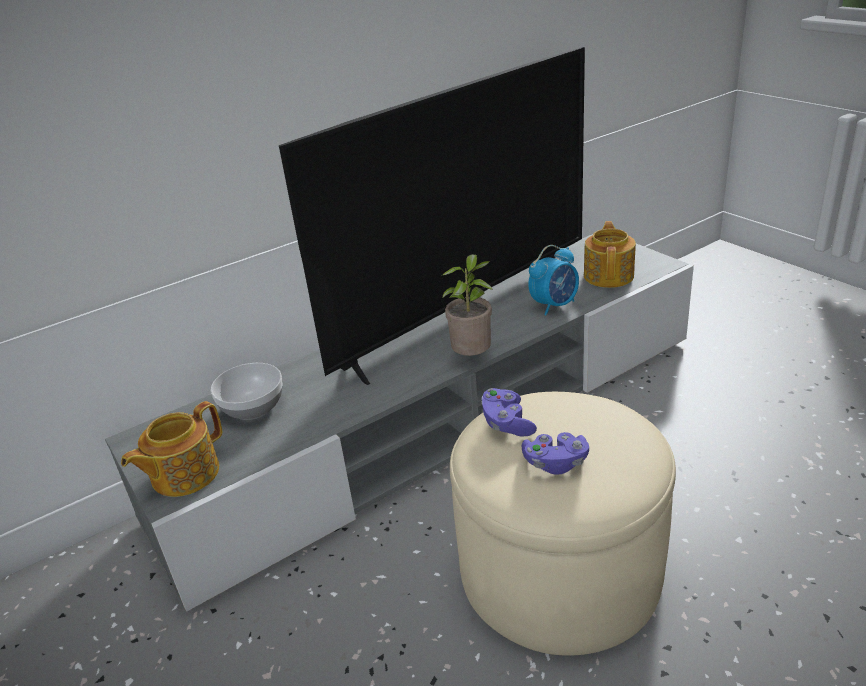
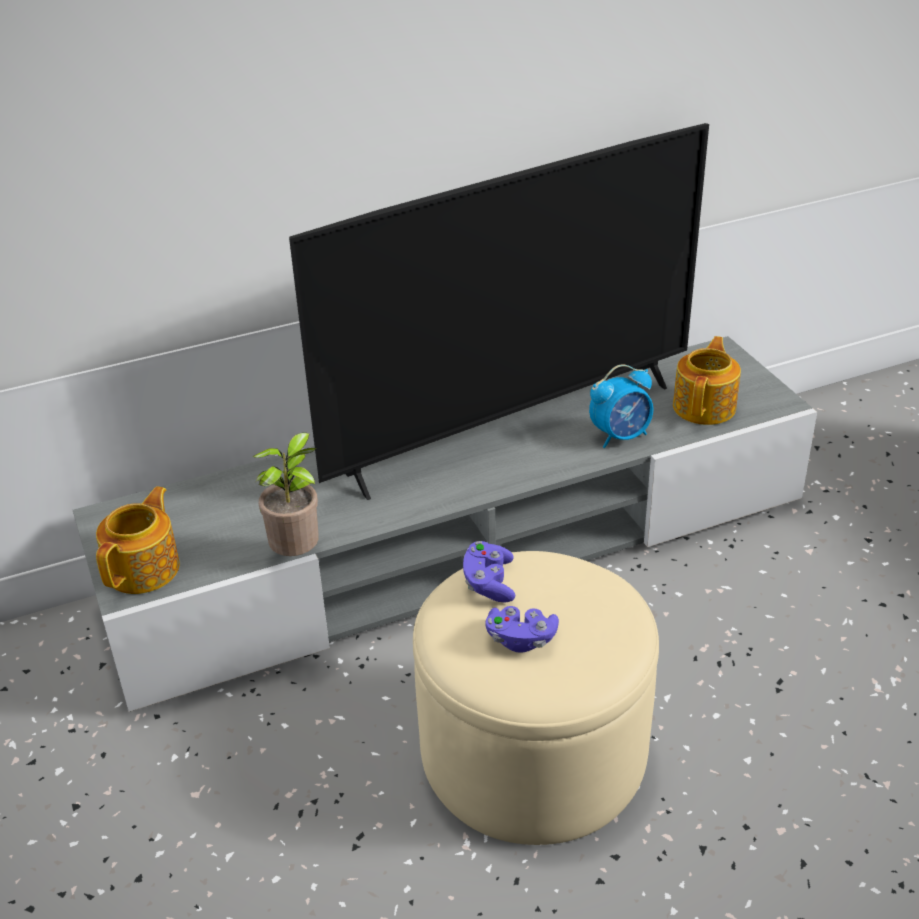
camera: 10 degrees right, 5 degrees up
(183, 474) = (145, 568): teapot -> teapot turned 150 degrees clockwise
(254, 407) = (236, 503): bowl -> none
(473, 357) = (497, 488): potted plant -> potted plant (299, 554)

